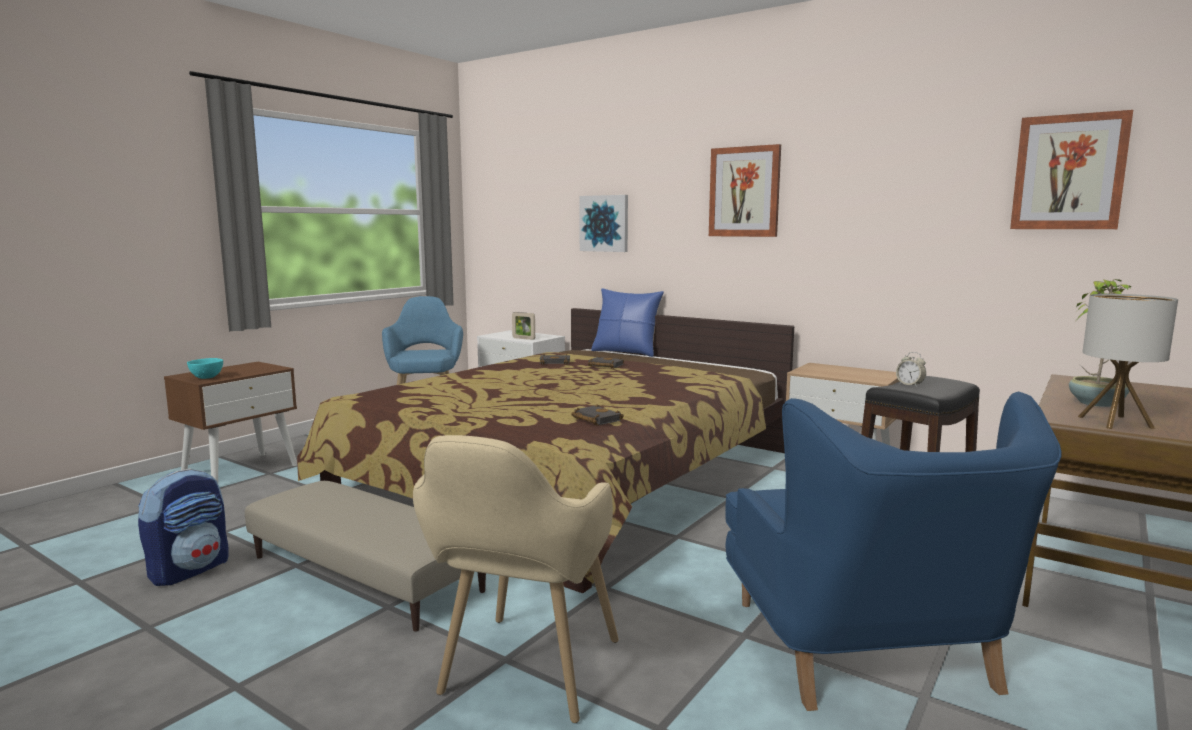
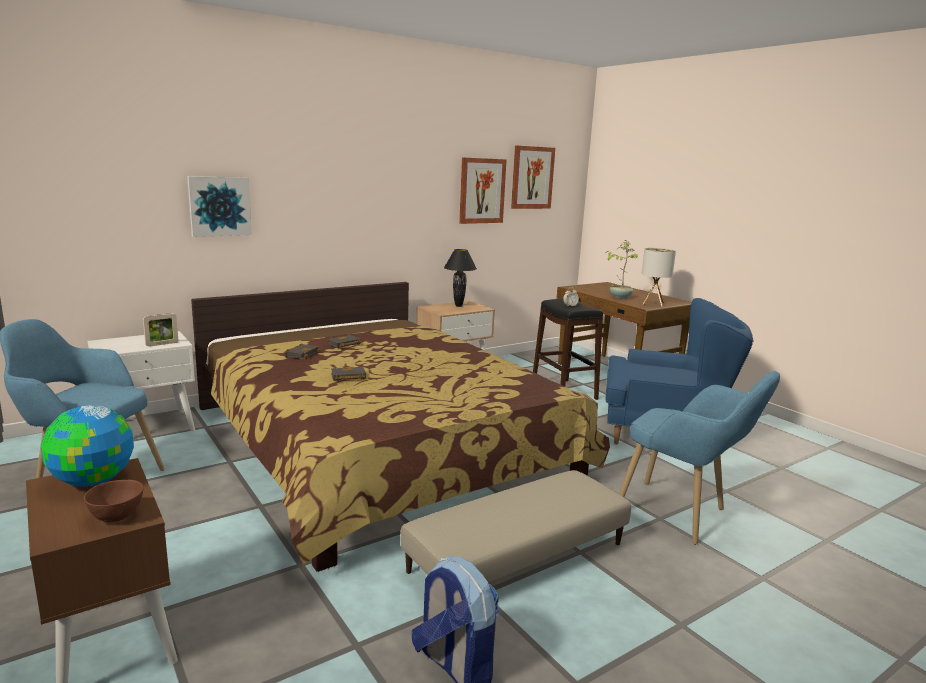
camera: 70 degrees left, 5 degrees up
(207, 378) = (118, 516): turquoise bowl -> brown bowl
(256, 368) = (93, 481): none -> globe
(522, 681) = (684, 517): beige armchair -> blue armchair
(595, 419) = (518, 375): black book -> black book (347, 377)
(626, 352) = (271, 331): blue pillow -> none
(744, 192) = (361, 180): picture -> picture (482, 191)
(857, 372) = (459, 306): none -> black table lamp

